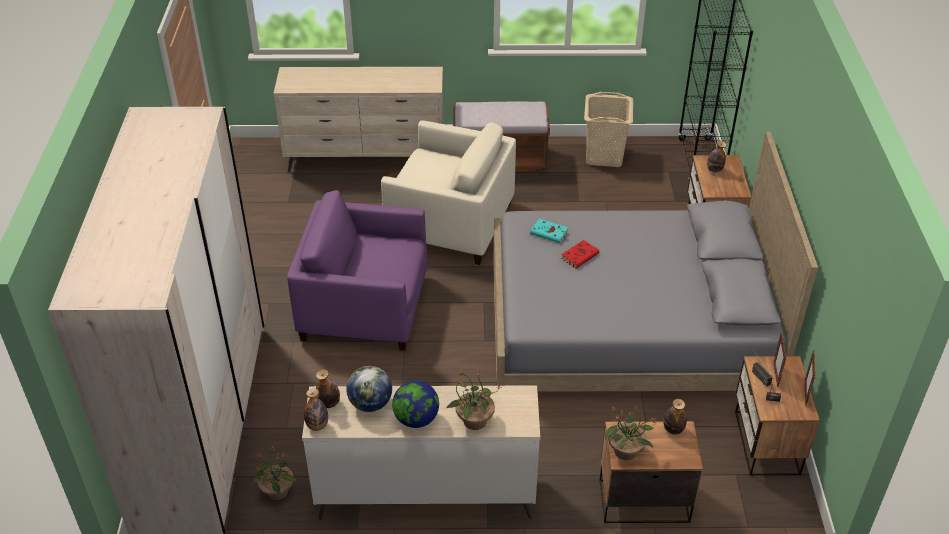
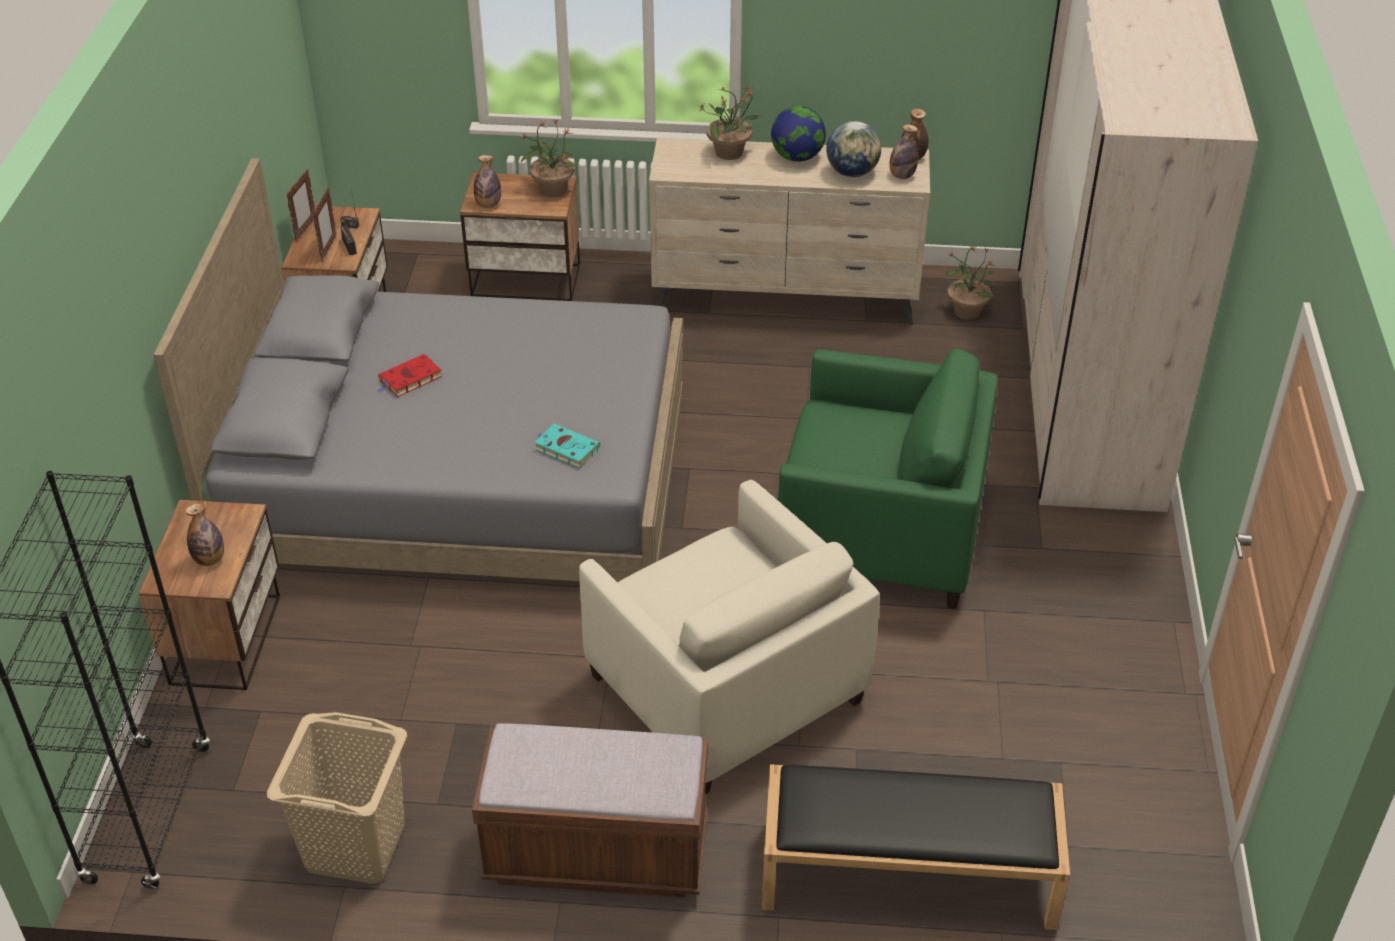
camera: 175 degrees left, 0 degrees up
(364, 307) = (880, 530): purple armchair -> green armchair
(366, 160) = (906, 874): beige dresser -> black bench
(450, 223) = (725, 687): beige armchair -> beige armchair turned 150 degrees counterclockwise
(580, 255) = (527, 409): red book -> red book (409, 379)

